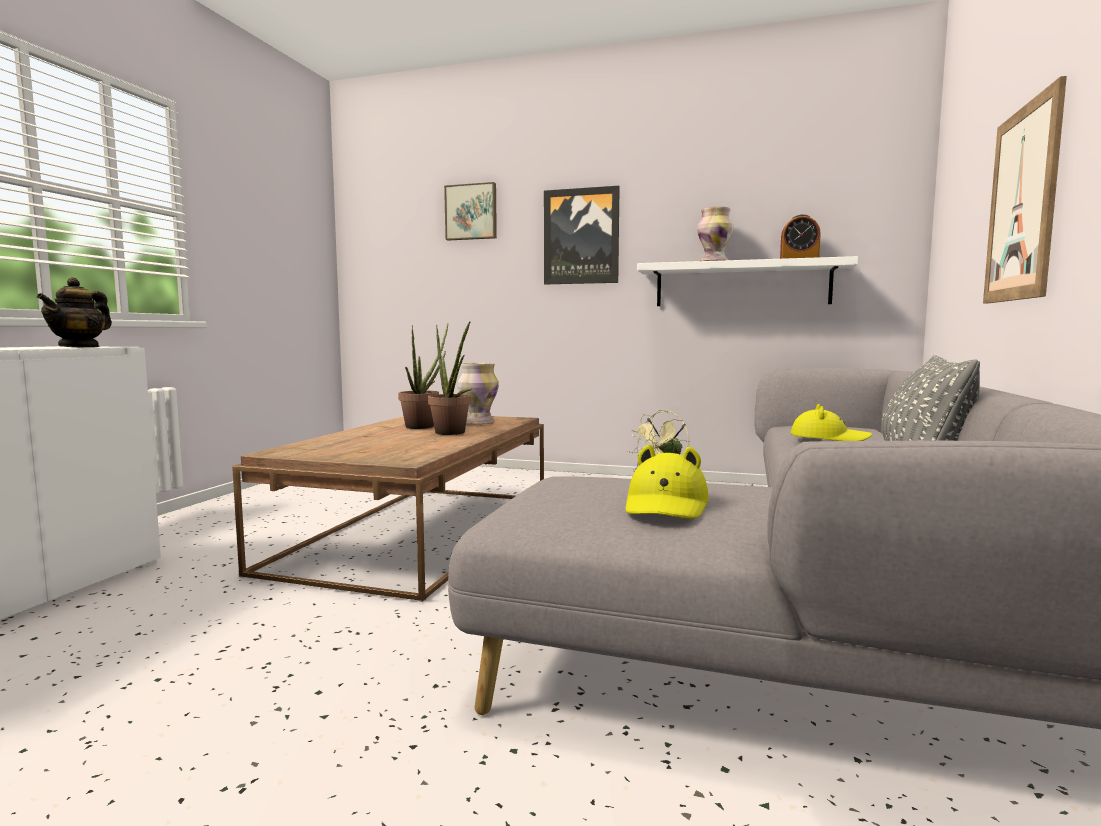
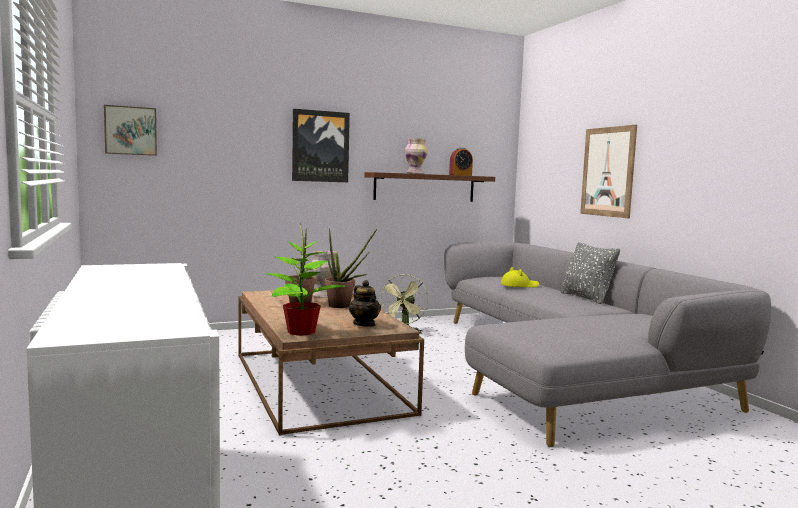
camera: 40 degrees left, 0 degrees up
(80, 347) = (165, 269): teapot -> teapot (364, 324)
(296, 449) = (300, 332): none -> potted plant
(471, 212) = (228, 117): picture -> picture (130, 130)
(666, 505) = (585, 331): yellow hat -> none
(741, 284) = (425, 187): white shelf -> brown shelf

